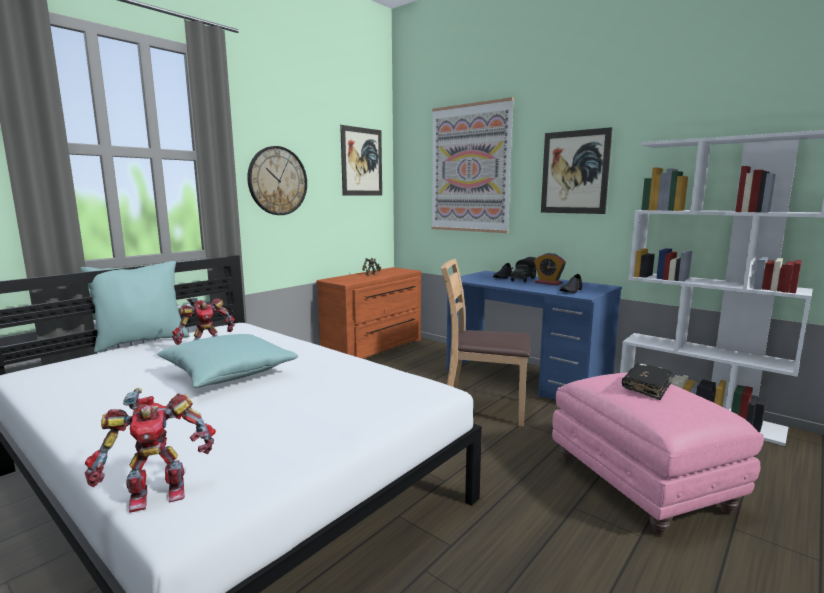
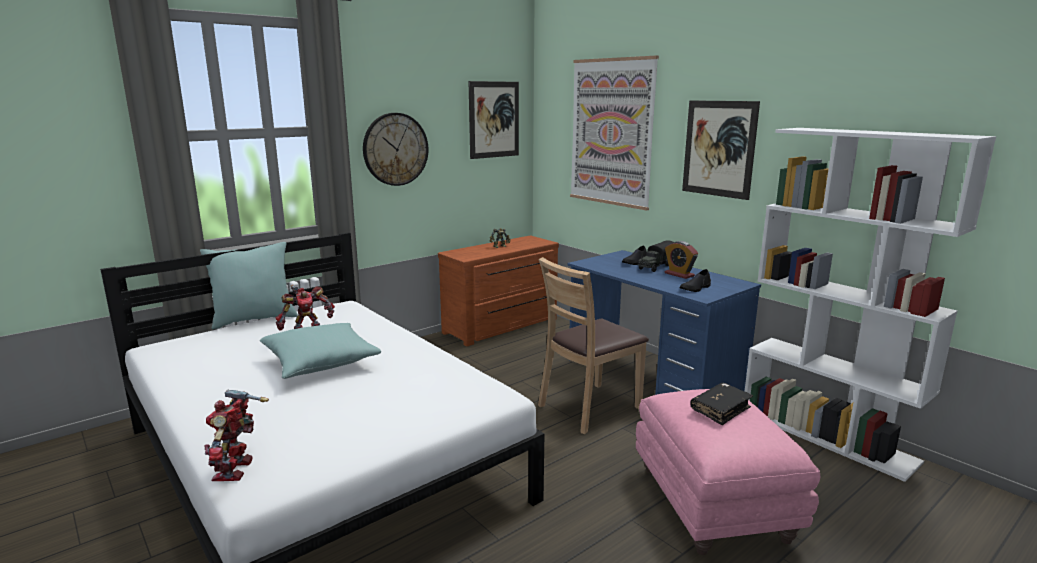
camera: 10 degrees right, 5 degrees up
(157, 493) = (236, 470): toy robot -> toy robot turned 105 degrees clockwise
(483, 408) = (589, 407): brown chair -> brown chair turned 60 degrees counterclockwise

